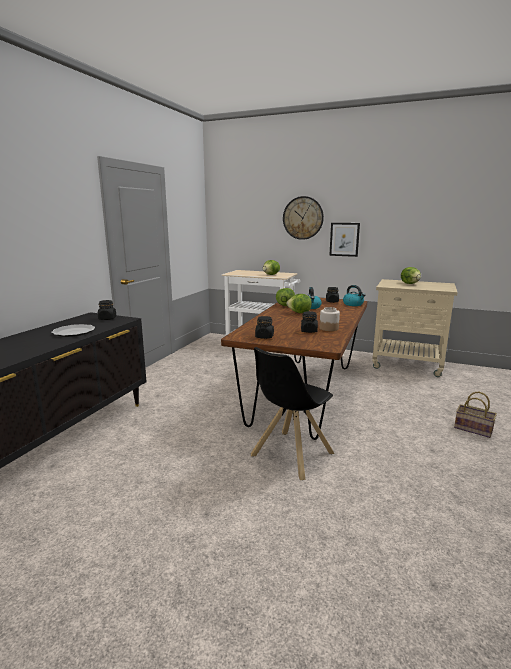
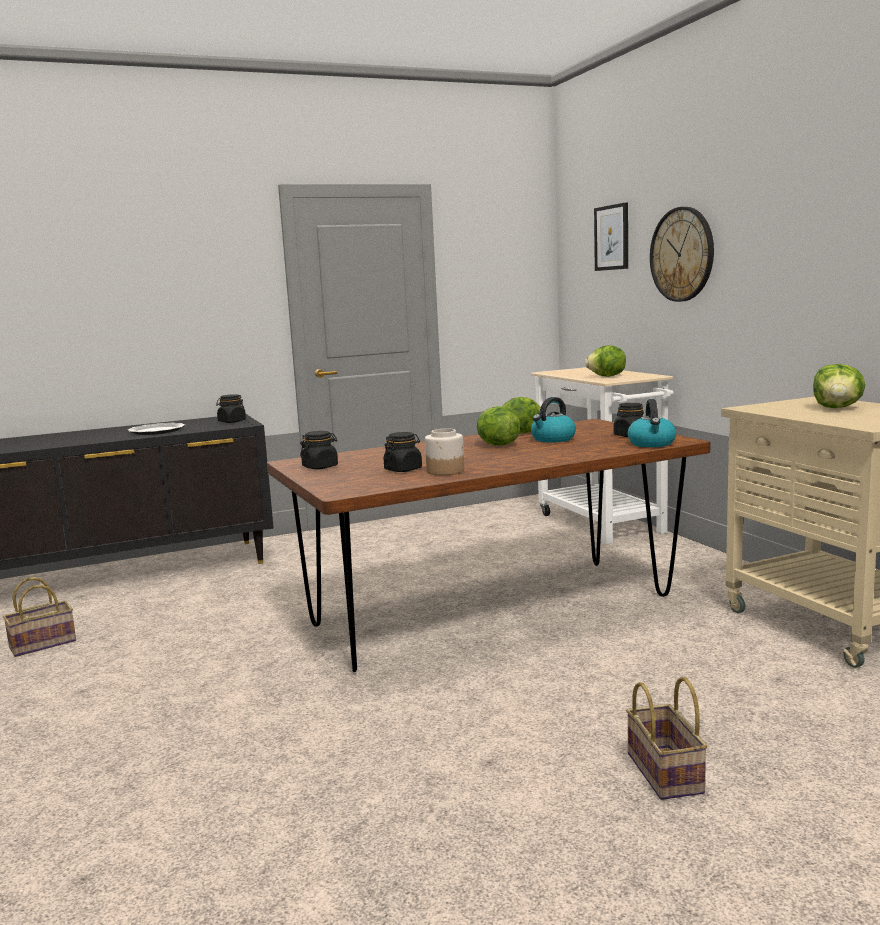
camera: 45 degrees right, 5 degrees down
(104, 503) = (44, 643): none -> basket
(290, 455) = (283, 676): black chair -> none
(344, 239) = (749, 298): picture -> picture (612, 237)

